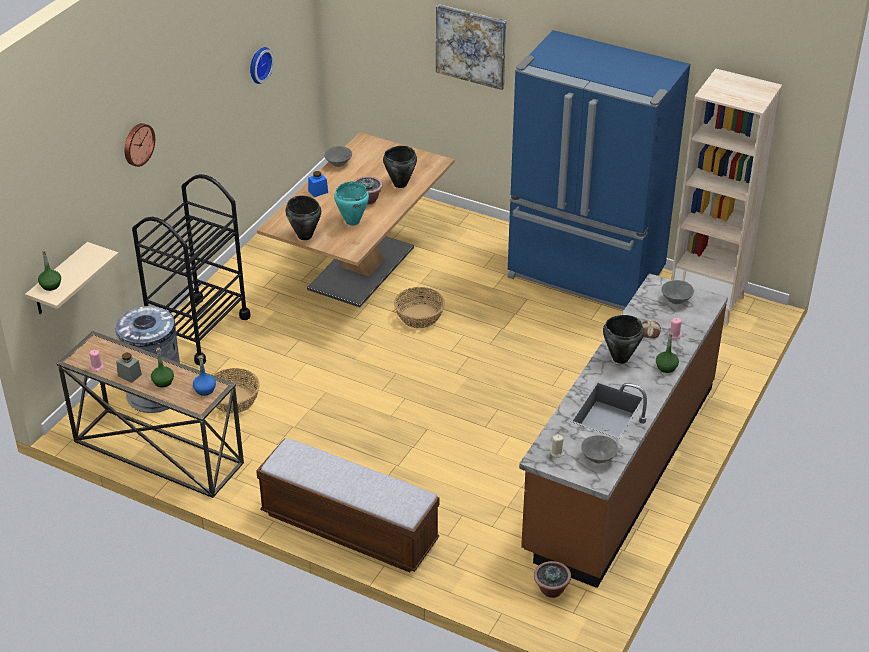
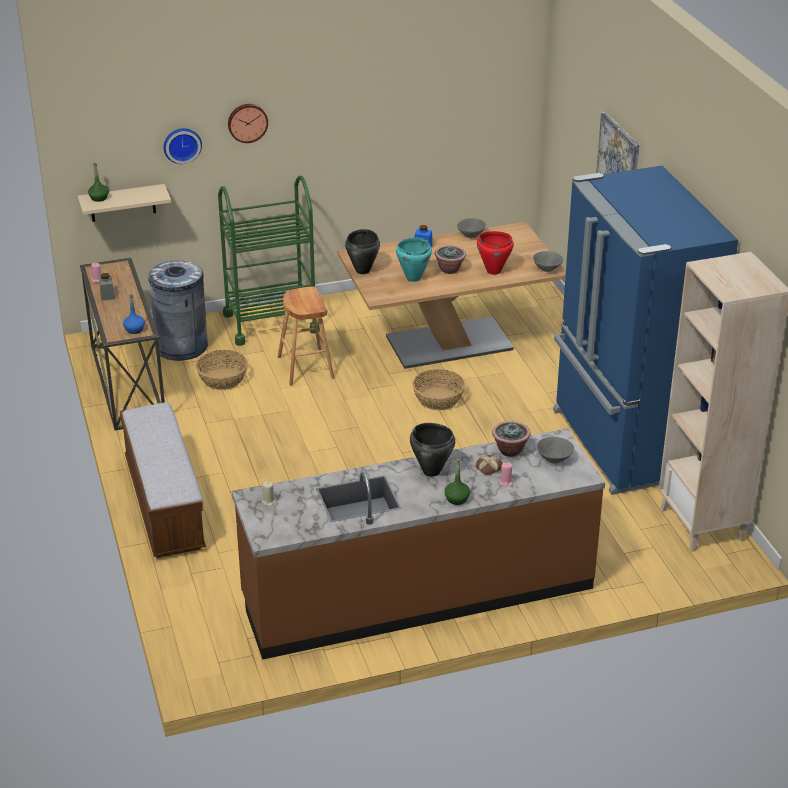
camera: 45 degrees right, 5 degrees down
(163, 382) = (119, 310): green bottle -> none
(199, 330) = (271, 323): black cart -> green cart
(258, 64) = (440, 114): wall clock -> wall clock (182, 144)
(285, 351) = (306, 368): none -> brown stool
(400, 184) = (493, 271): black cooking pot -> red cooking pot
(551, 590) = (228, 637): potted plant -> potted plant (510, 450)
(599, 458) = (291, 524): grey bowl -> grey bowl (547, 269)

